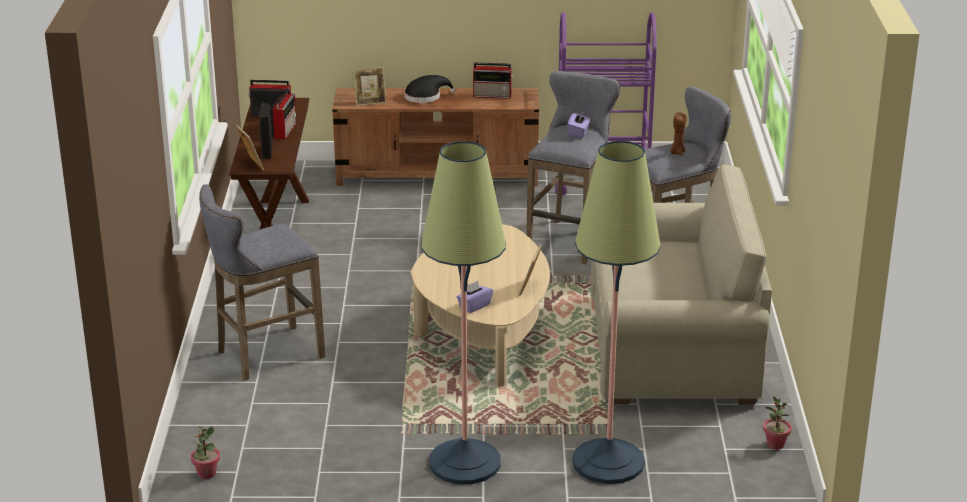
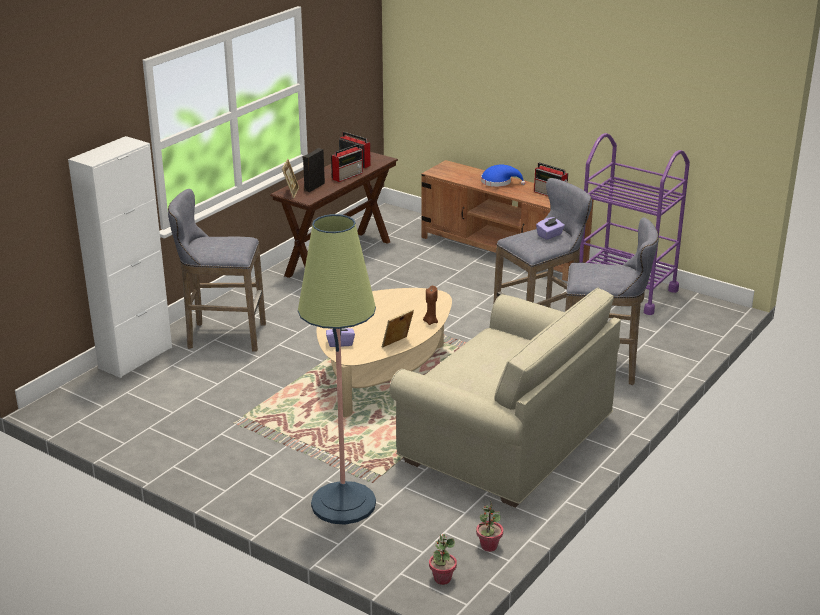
camera: 35 degrees right, 0 degrees up
(199, 411) = (135, 358): none -> white cabinet
(206, 474) = (84, 400): potted plant -> potted plant (442, 579)
(370, 102) = (453, 176): picture frame -> none
(425, 96) = (499, 182): black hat -> blue hat
(464, 462) = (246, 461): floor lamp -> none
(677, 152) = (607, 272): brown candle -> brown candle (430, 321)

